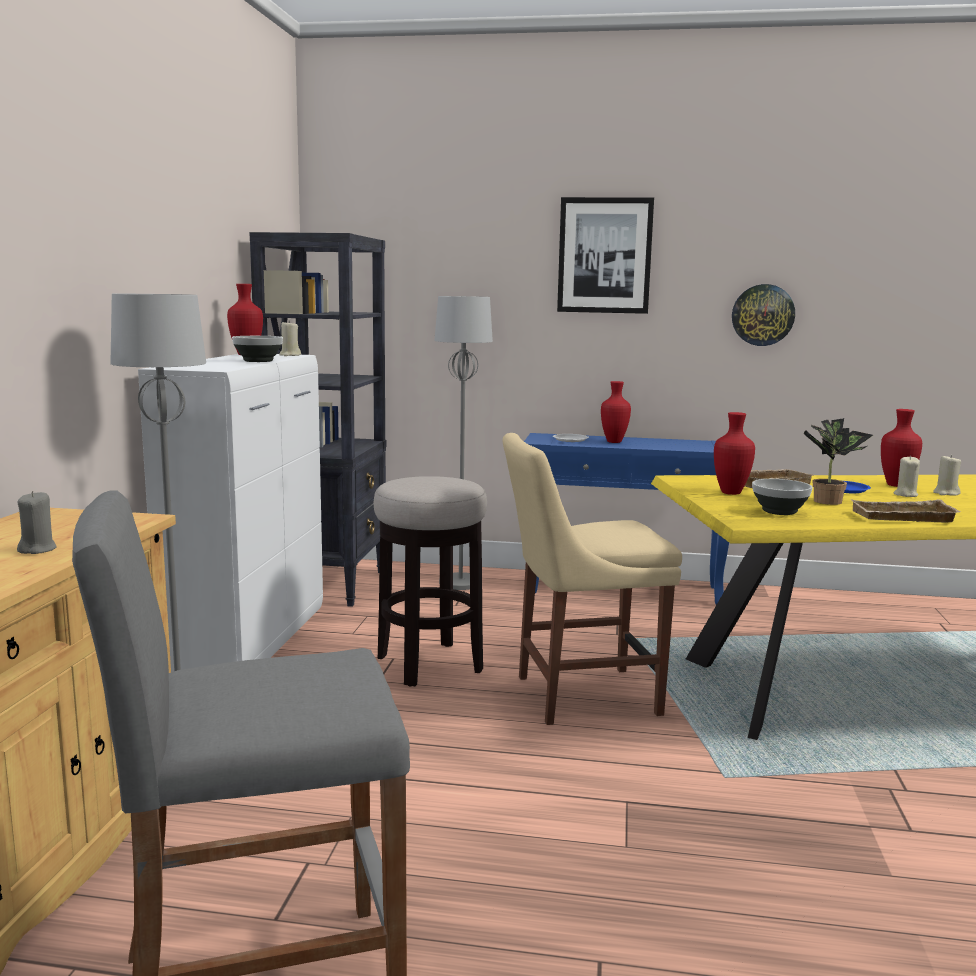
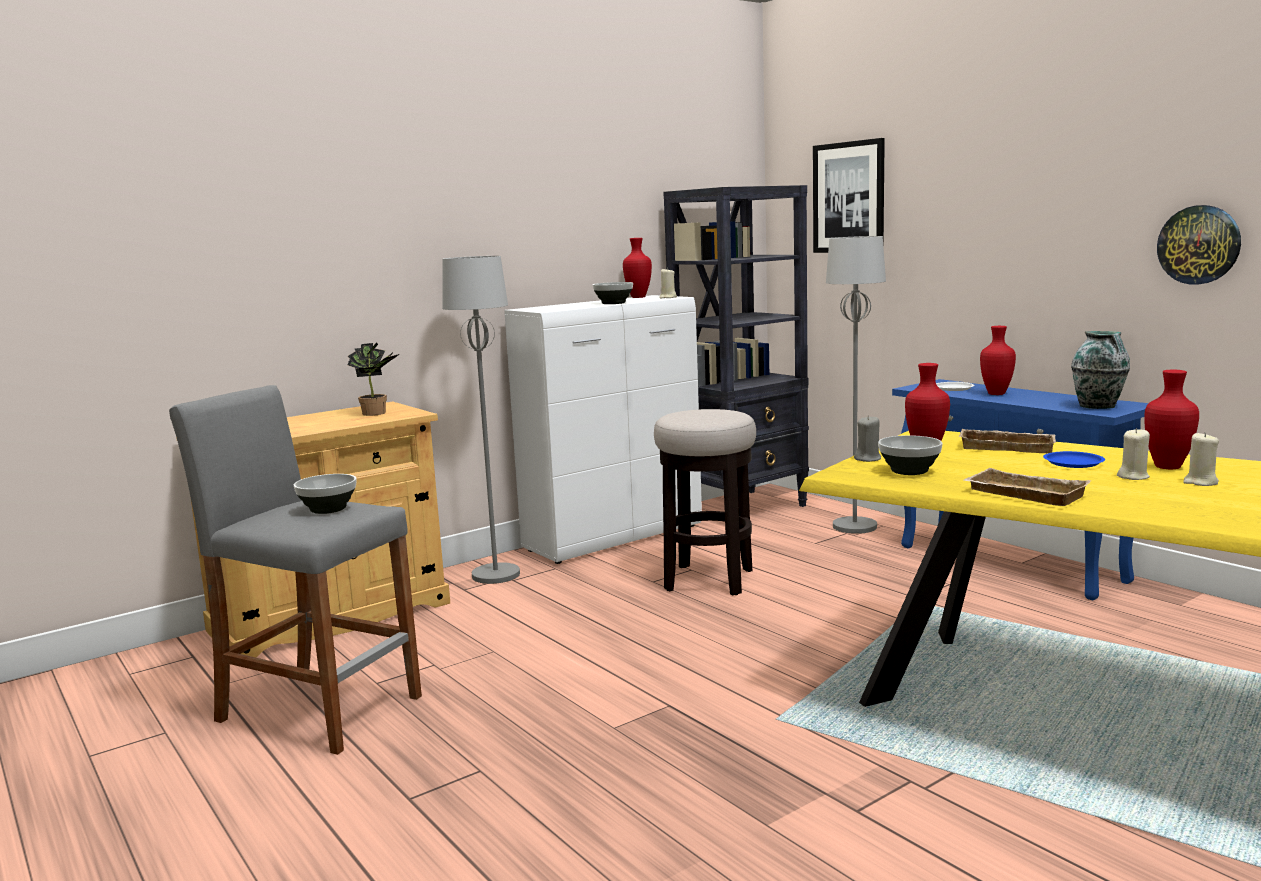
camera: 45 degrees right, 0 degrees up
(37, 549) = (327, 423): grey candle -> grey candle (868, 459)
(300, 674) = (328, 509): none -> bowl
(579, 695) = (780, 631): beige chair -> none
(604, 256) = (1017, 183): picture -> picture (849, 197)
(711, 446) = (1098, 406): none -> vase
(830, 501) = (1007, 470): potted plant -> potted plant (377, 413)

